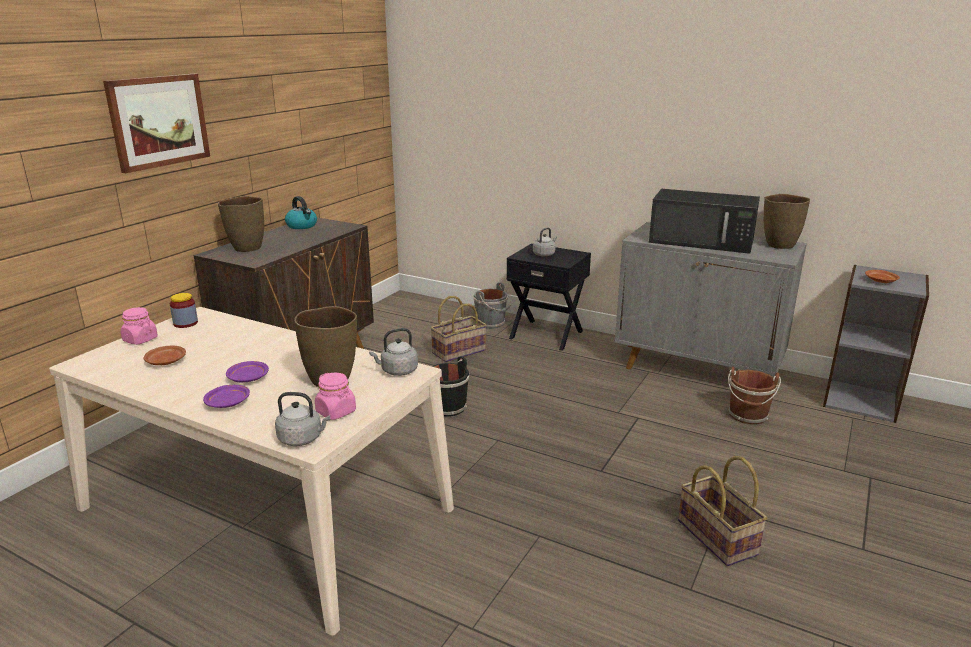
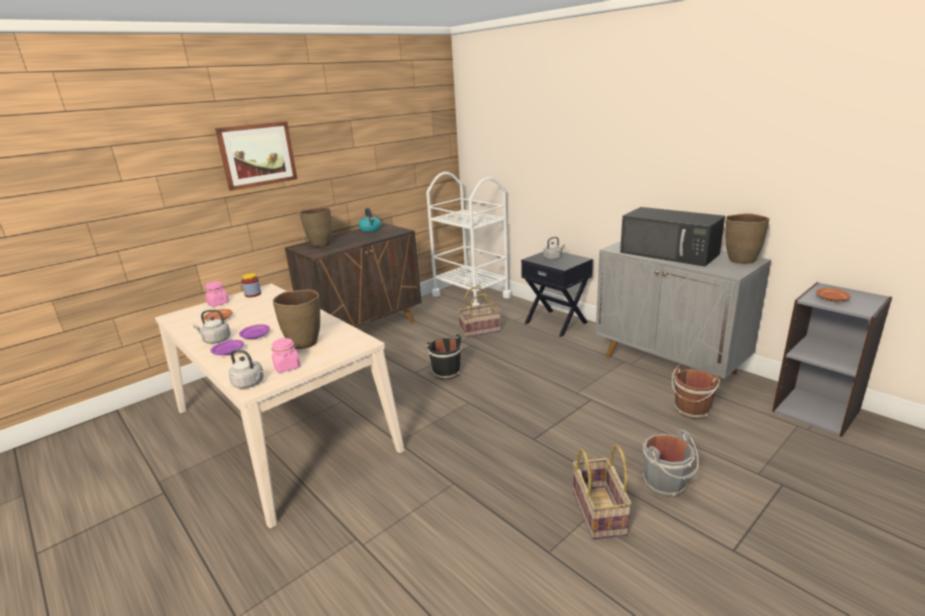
camera: 20 degrees right, 0 degrees up
(397, 371) = (353, 341): grey kettle -> grey kettle (215, 340)
(420, 310) = (471, 296): none -> white cart
(491, 323) = (518, 310): grey bucket -> grey bucket (666, 484)

